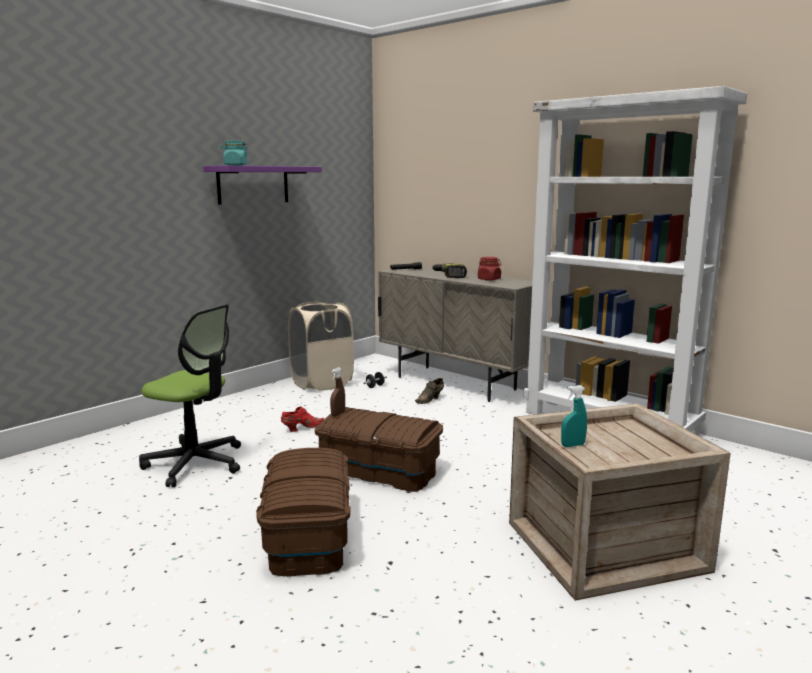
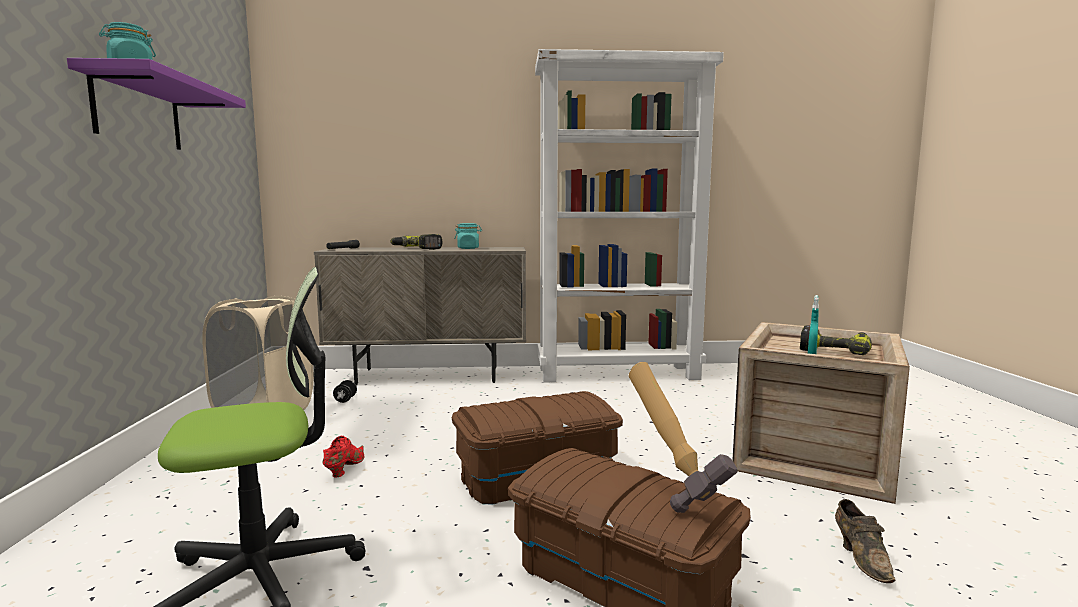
camera: 45 degrees left, 5 degrees down
(315, 486) = (674, 488): none -> hammer
(338, 414) = (483, 413): brown spray bottle -> none
(430, 400) = (436, 395): brown shoe -> brown shoe (862, 558)
(489, 279) = (468, 248): red jar -> turquoise jar
(630, 447) = (835, 350): none -> power drill

